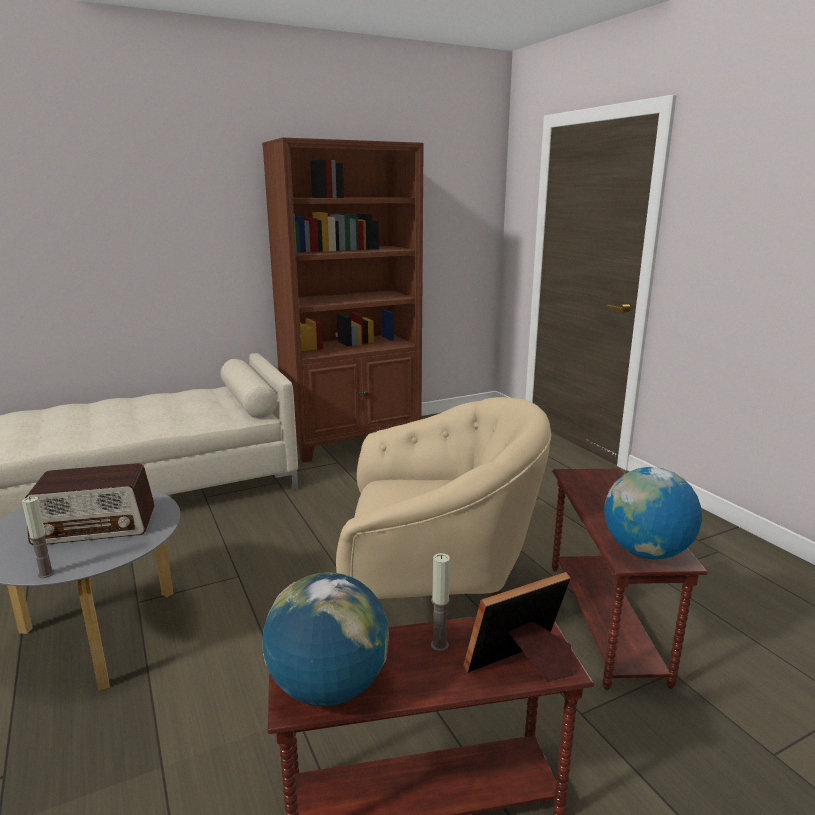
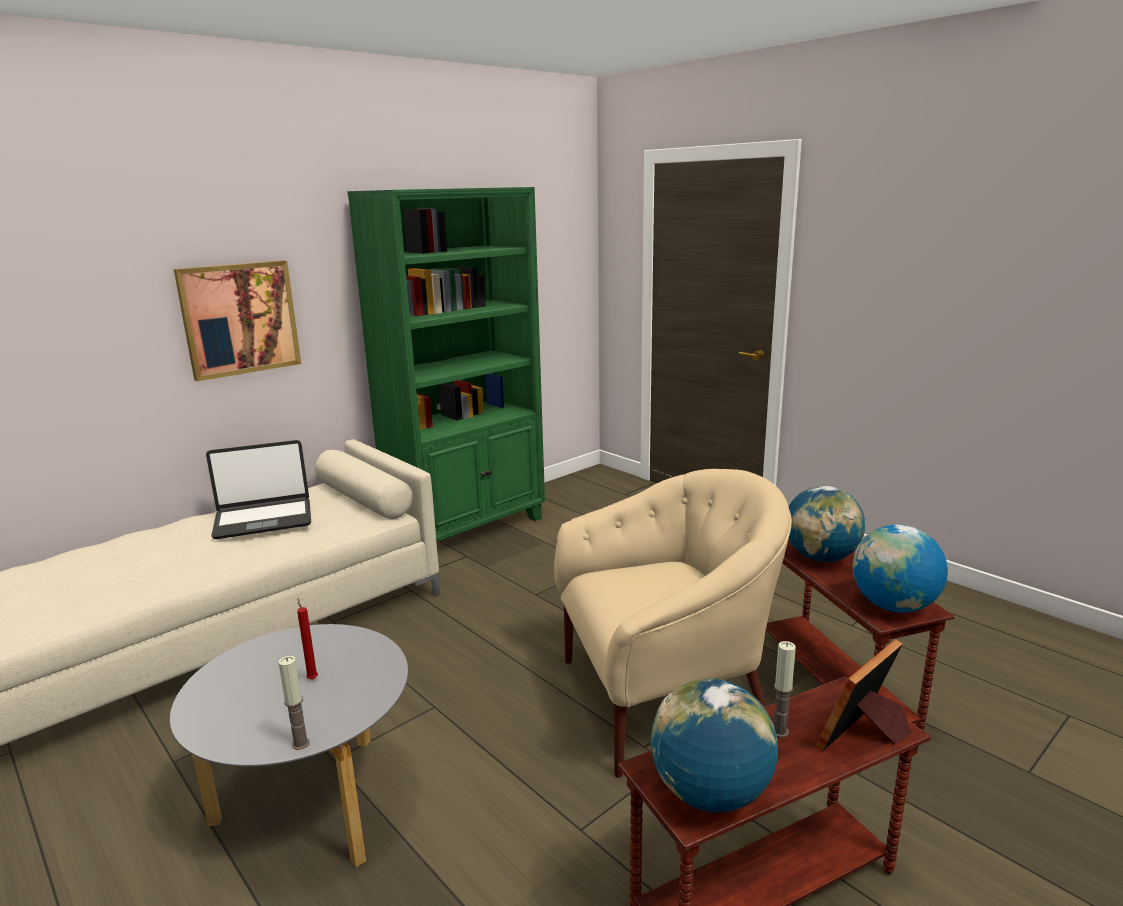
camera: 15 degrees left, 0 degrees up
(96, 526) = (312, 678): radio -> red candle
(160, 406) = (263, 519): none -> laptop
(164, 243) = (240, 319): none -> picture
(353, 441) = (469, 528): brown bookcase -> green bookcase
(602, 497) = (820, 558): none -> globe

